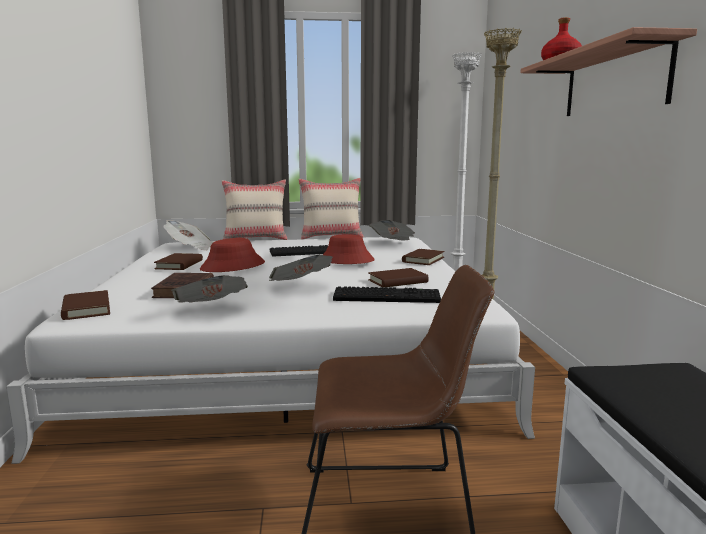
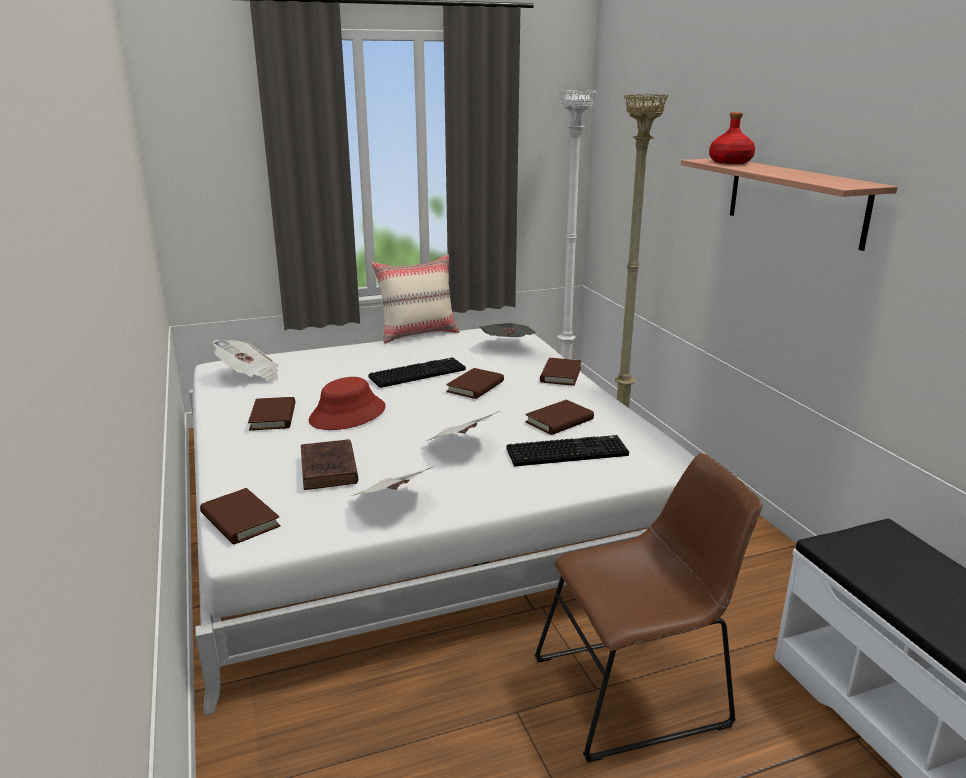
camera: 15 degrees left, 10 degrees up
(256, 239) = (321, 346): beige pillow -> none
(346, 260) = (475, 387): red hat -> brown book

